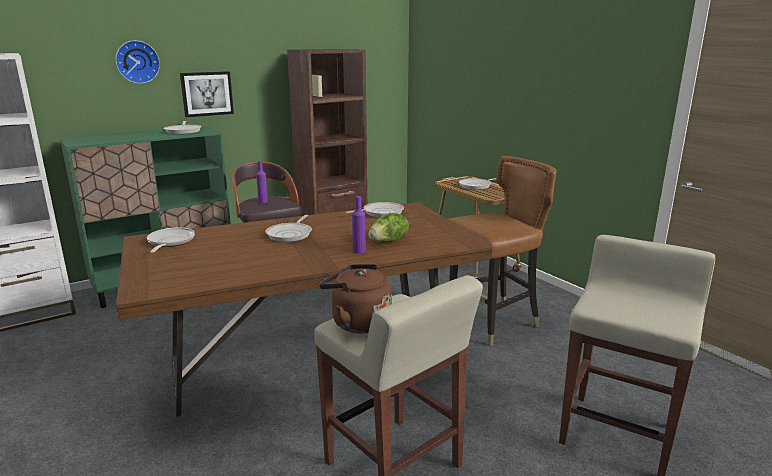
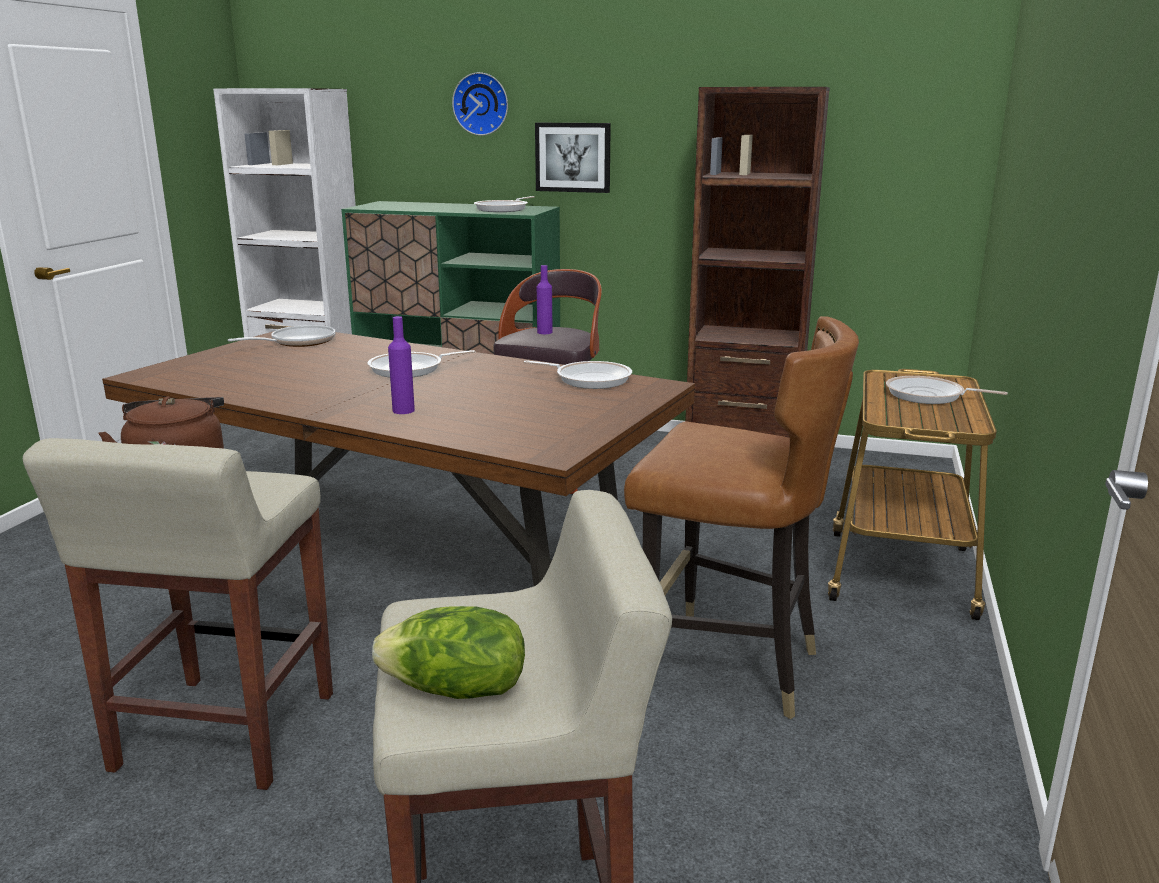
camera: 50 degrees right, 0 degrees up
(389, 241) = (471, 413): lettuce -> lettuce (456, 691)

